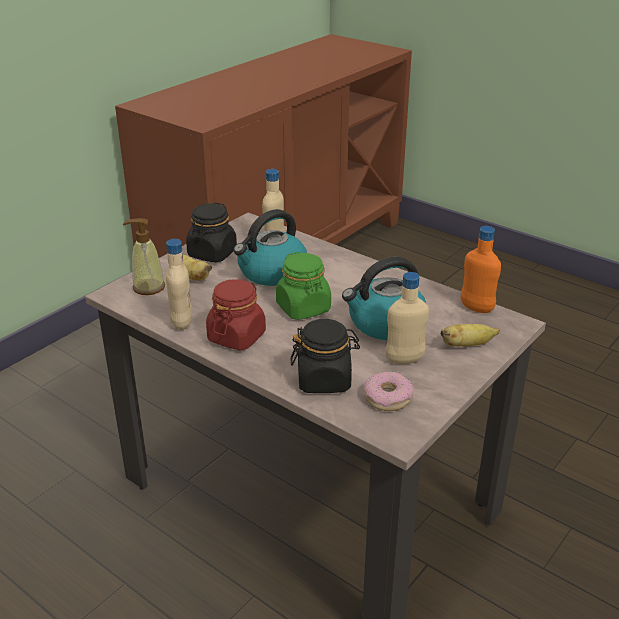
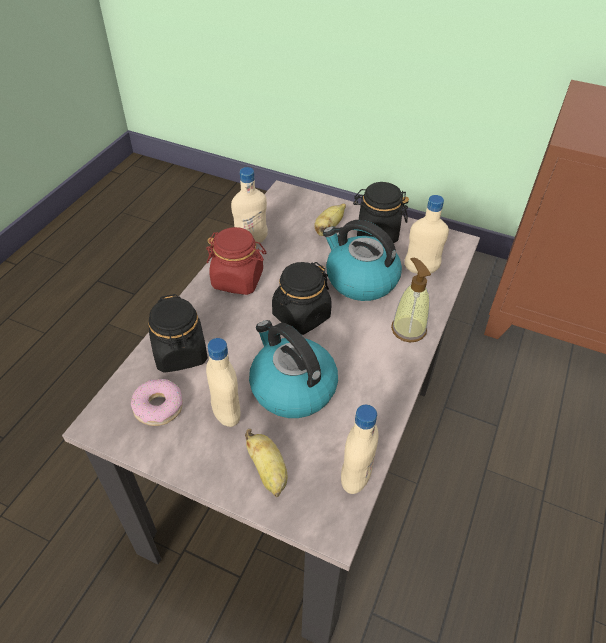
camera: 75 degrees right, 15 degrees up
(148, 287) = (300, 209): soap dispenser -> soap dispenser (408, 329)
(303, 308) = (301, 316): green jar -> black jar
(476, 308) = (355, 477): orange bottle -> beige bottle

